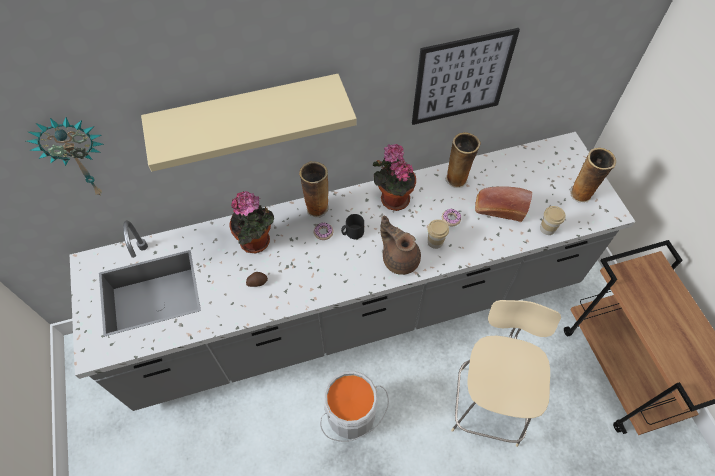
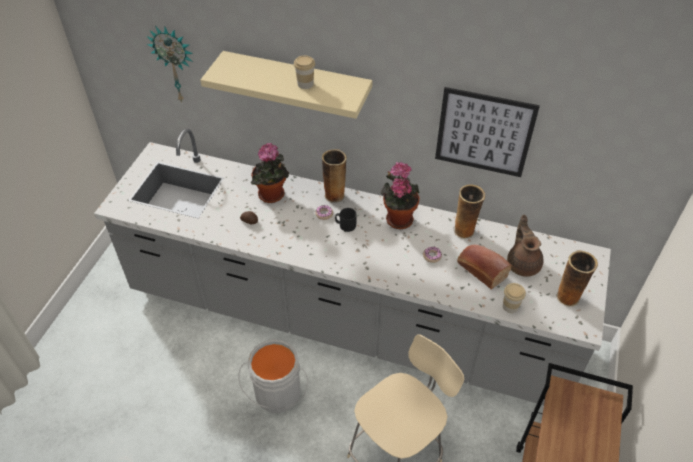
camera: 35 degrees right, 10 degrees down
(399, 258) = (365, 261): brown teapot -> brown teapot (523, 263)
(435, 242) = (404, 265): cup -> cup (305, 84)

